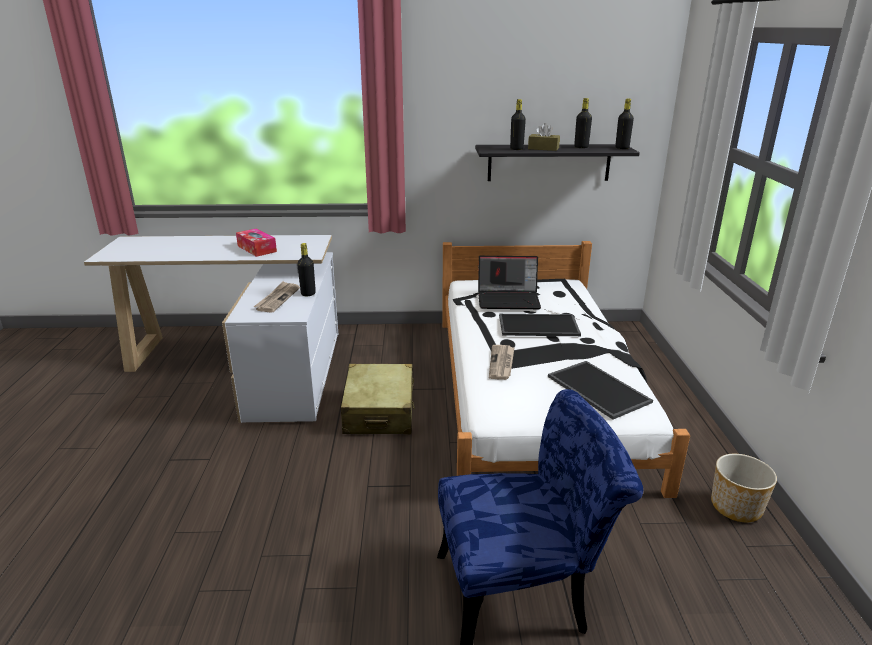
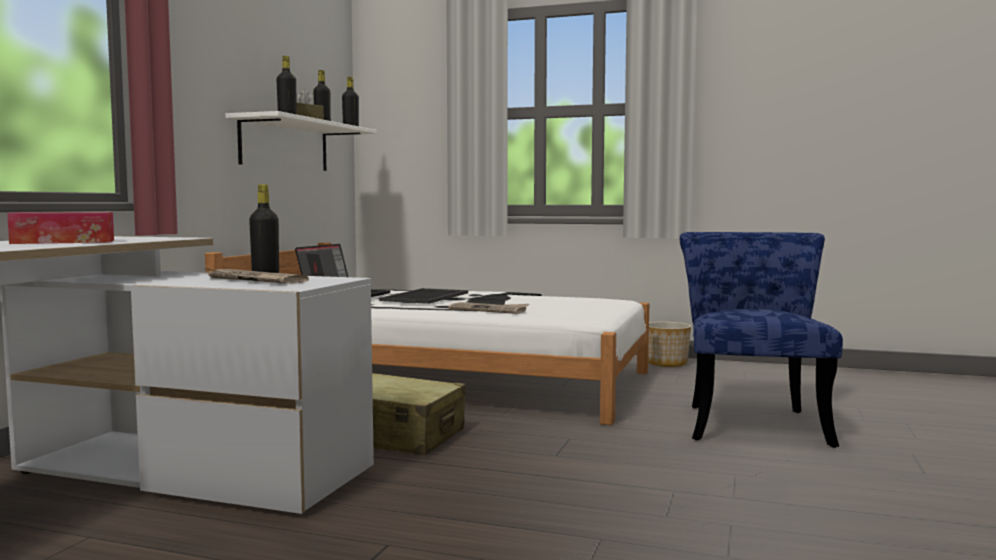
camera: 70 degrees left, 20 degrees down
(549, 162) = (285, 145): black shelf -> white shelf
(596, 389) = (569, 301): tray -> none

